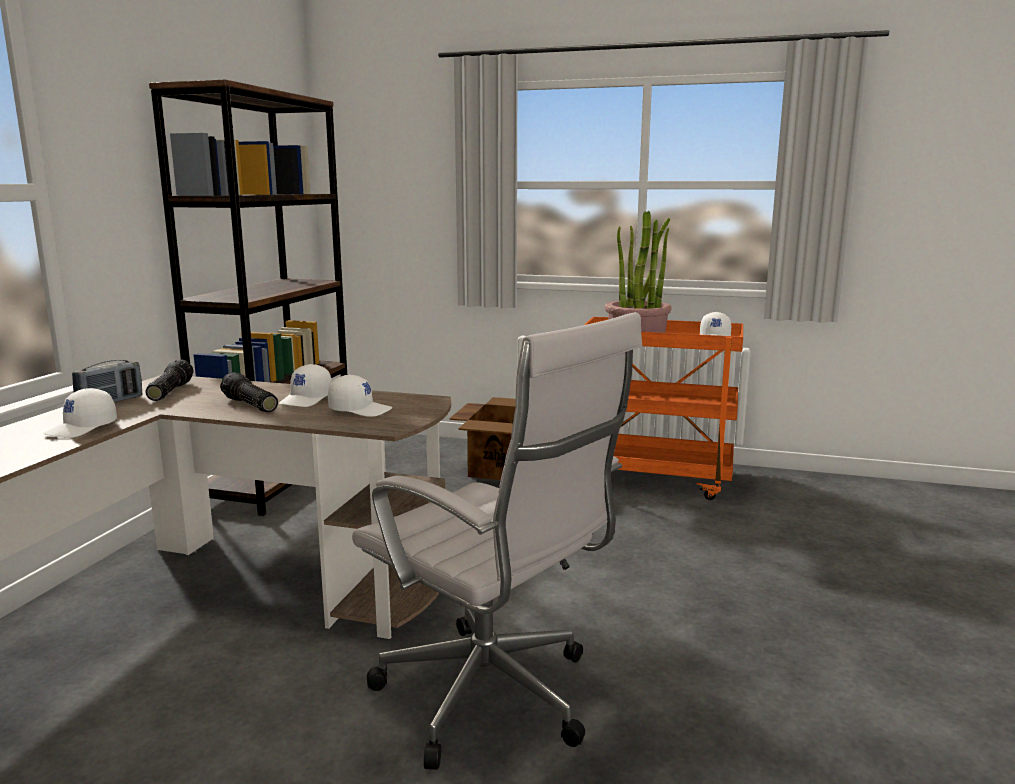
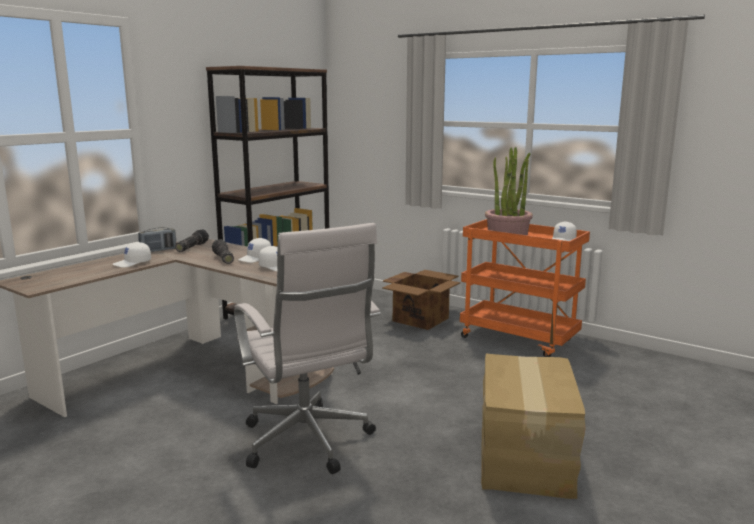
camera: 20 degrees right, 0 degrees up
(815, 651) = (526, 458): none -> cardboard box

